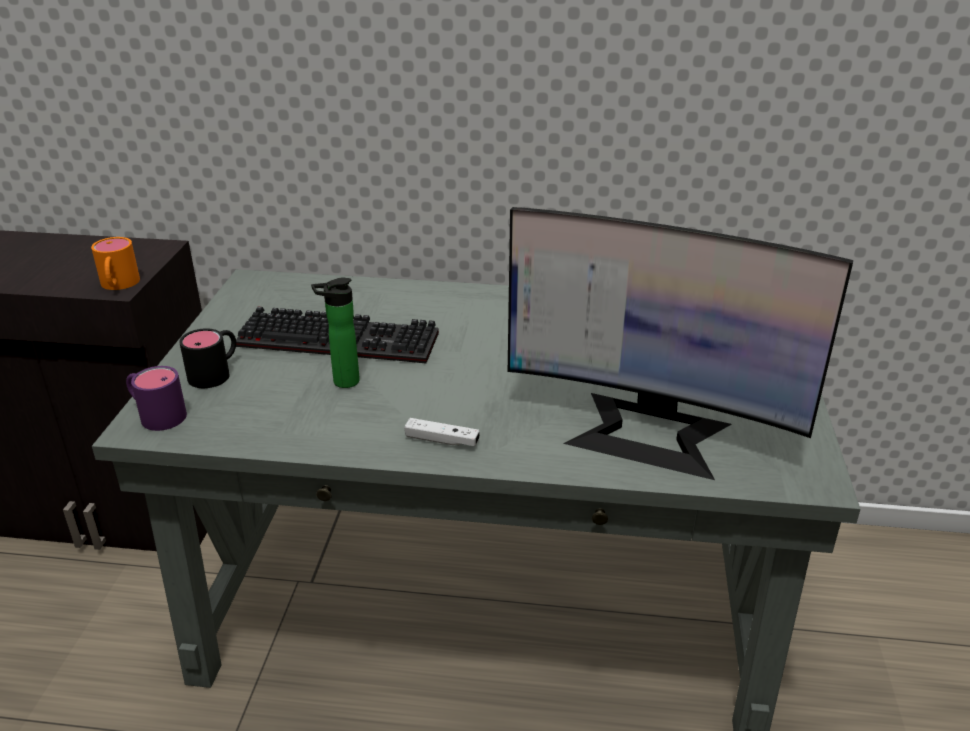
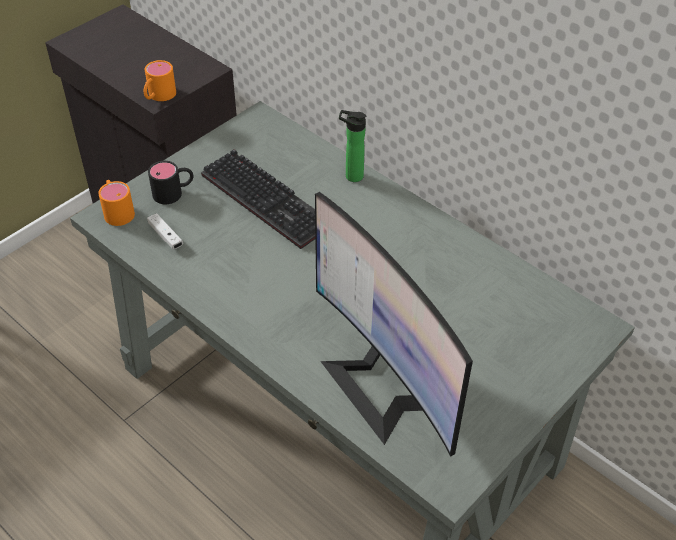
camera: 35 degrees right, 15 degrees up
(156, 414) = (117, 210): purple mug -> orange mug
(342, 382) = (237, 238): bottle -> bottle (351, 176)
(442, 440) = (251, 317): white game controller -> white game controller (165, 236)

